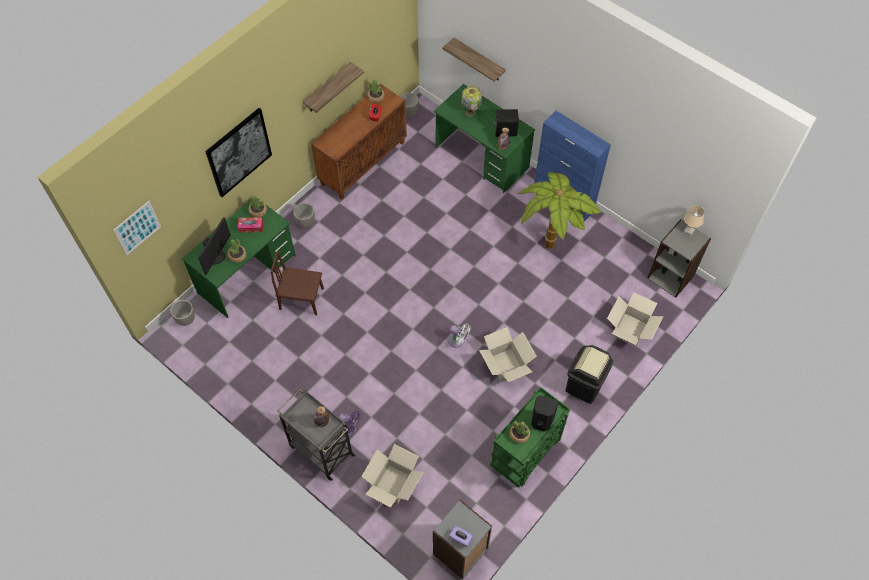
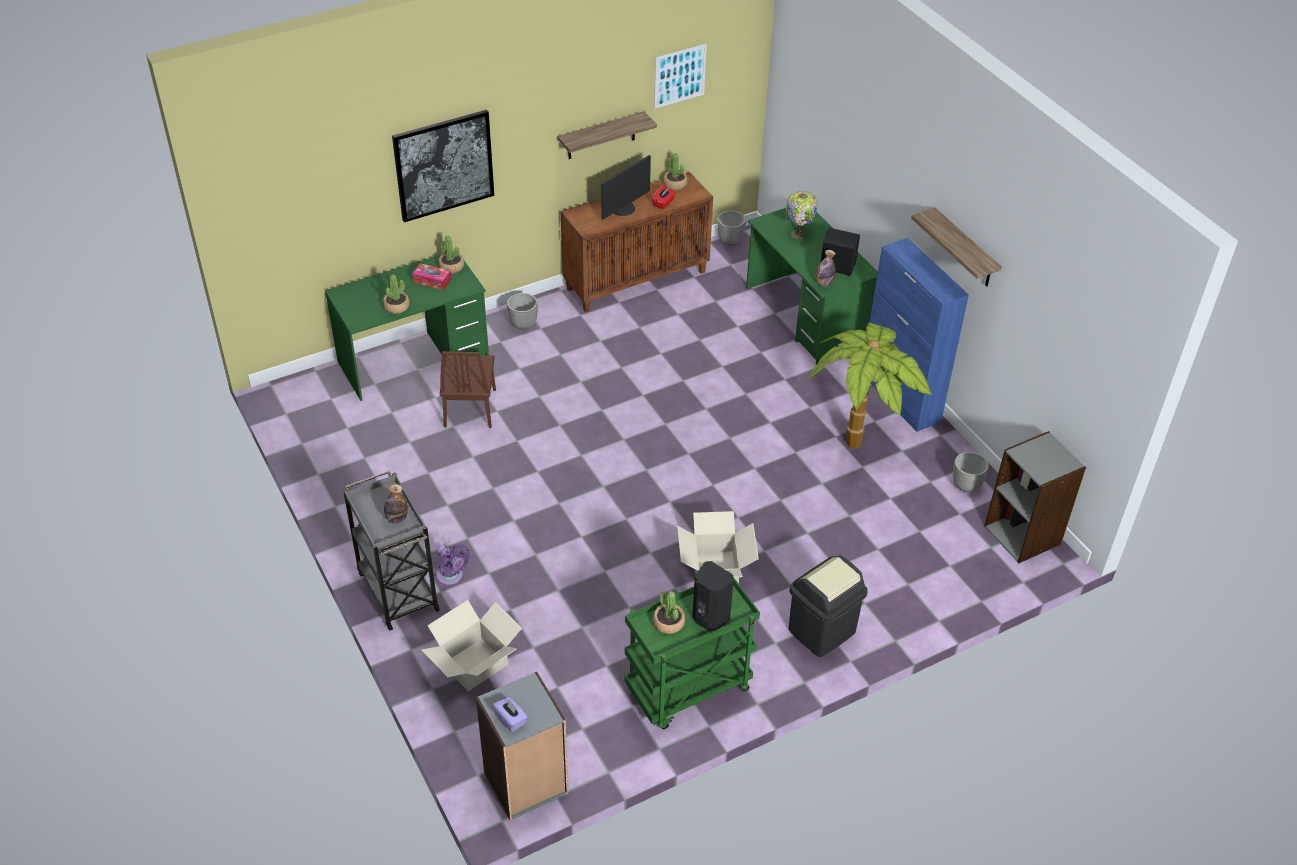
camera: 20 degrees right, 15 degrees down
(137, 228) = (267, 202): picture -> picture (679, 76)
(186, 320) = (307, 387): planter -> planter (966, 486)
(217, 256) = (369, 300): monitor -> monitor (623, 209)
(301, 299) = (470, 407): brown chair -> brown chair turned 120 degrees counterclockwise
(457, 341) = (660, 519): white fan -> none
(479, 60) = (827, 161): shelf -> shelf (964, 249)
(630, 330) = (927, 583): cardboard box -> none
(688, 232) = (1053, 450): beige table lamp -> none

